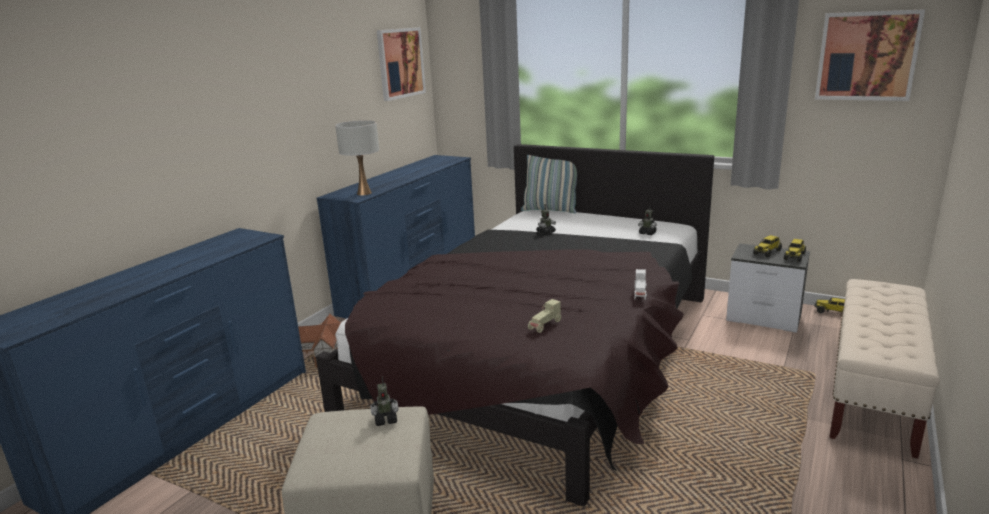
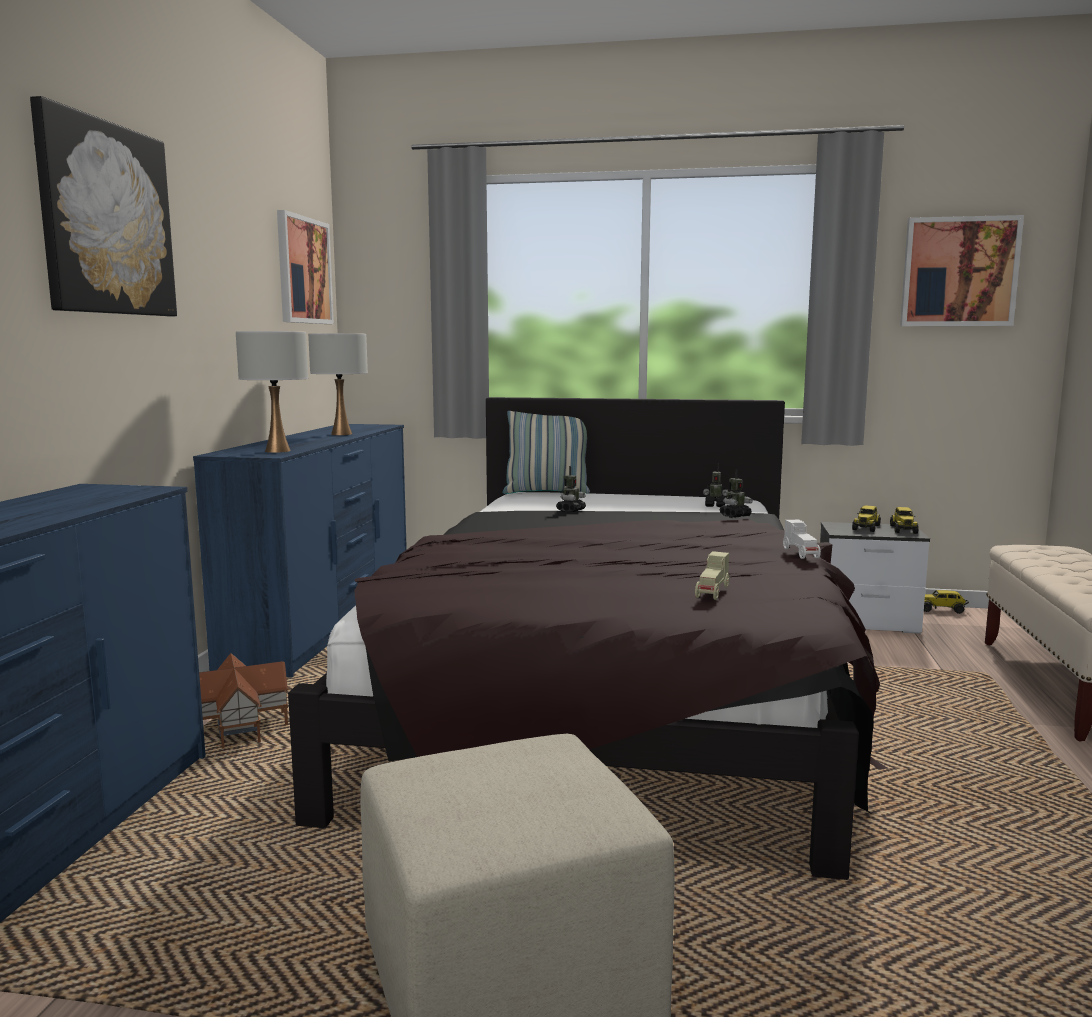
camera: 20 degrees left, 10 degrees down
(248, 76) = (106, 219): none -> picture
(386, 419) = (530, 754): toy robot -> toy robot (735, 516)
(420, 171) = (341, 434): none -> white table lamp

